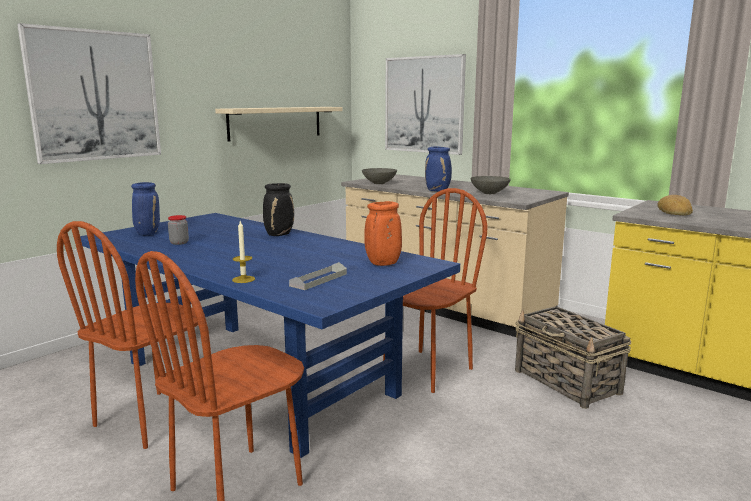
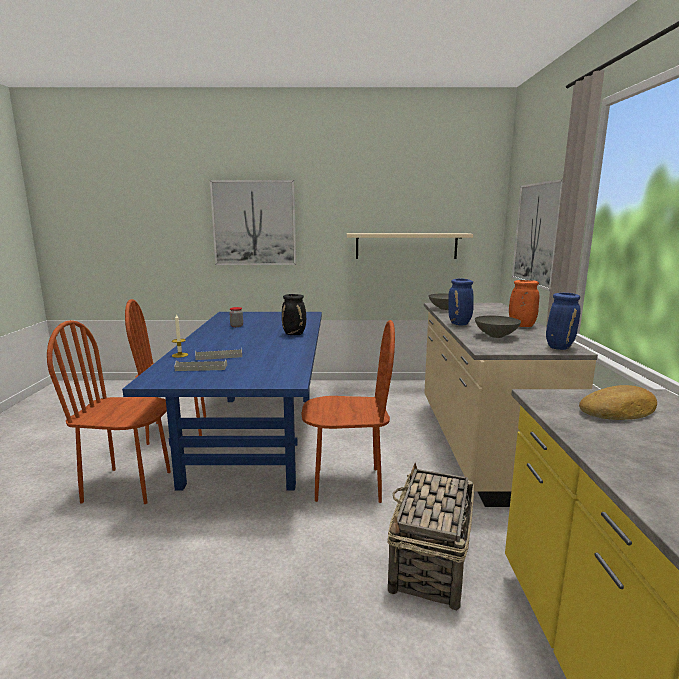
camera: 50 degrees right, 0 degrees up
(147, 233) = (246, 317): blue vase -> blue vase (559, 347)
(291, 268) = (219, 356): none -> grey tray
(382, 264) = (265, 371): orange vase -> orange vase (521, 326)

